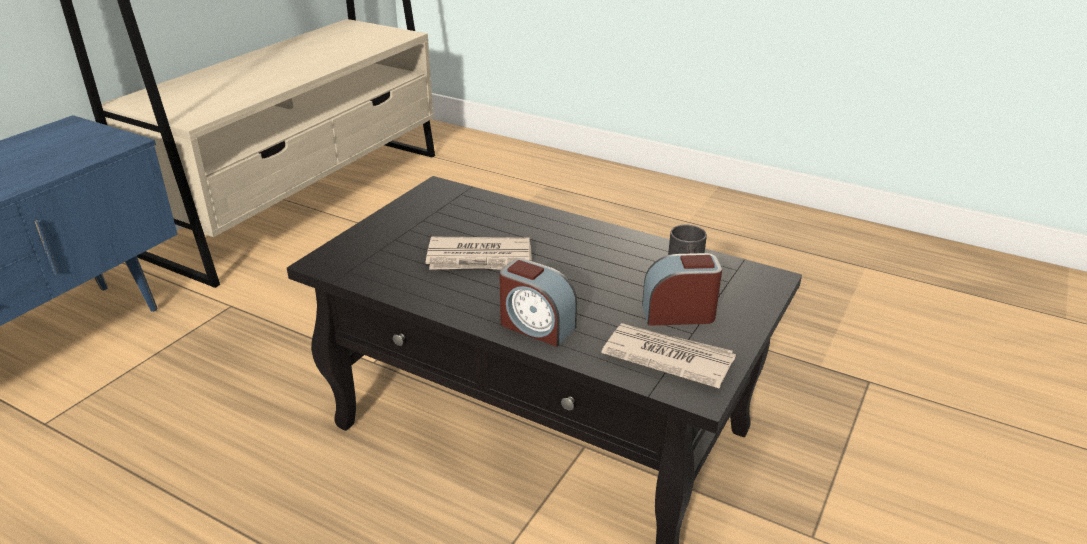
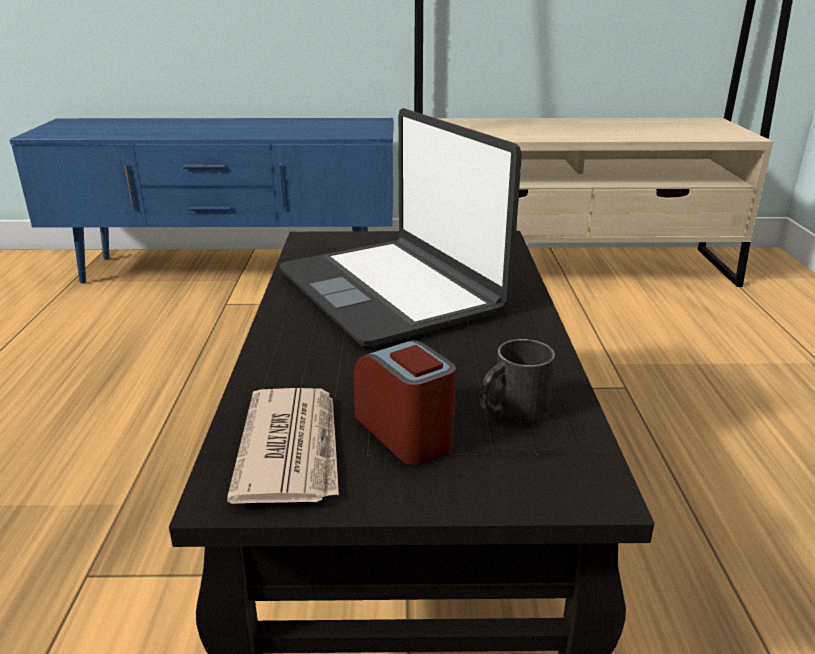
camera: 60 degrees right, 5 degrees down
(480, 259) = (391, 291): newspaper -> laptop
(536, 326) = (291, 350): alarm clock -> none

